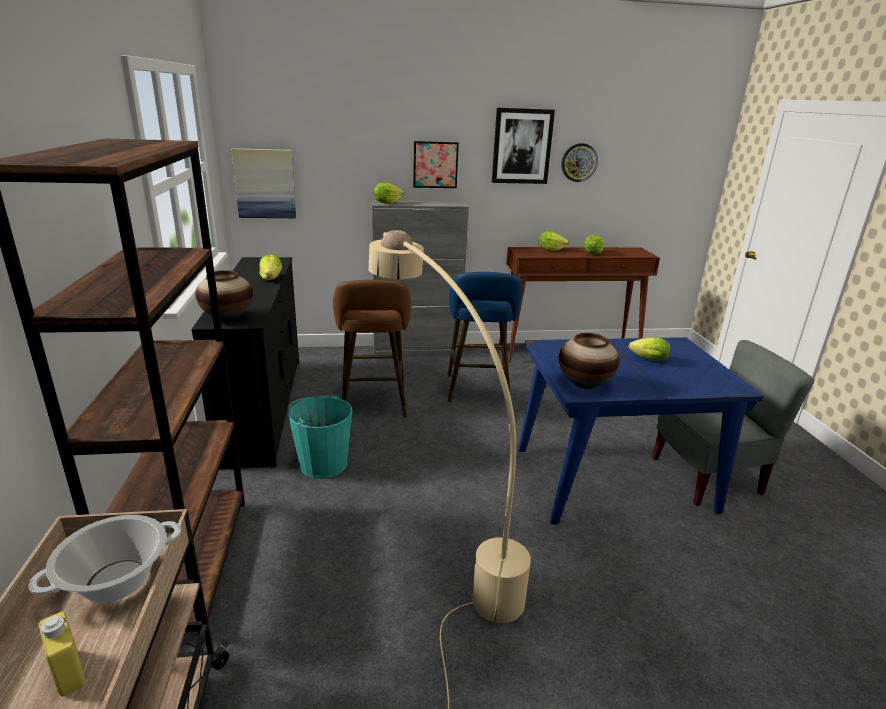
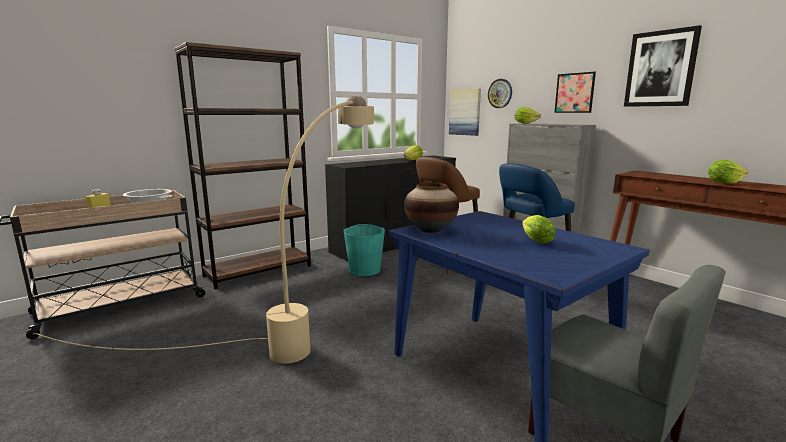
camera: 60 degrees right, 10 degrees down
(227, 318) = (346, 164): vase -> none
(550, 250) = (675, 176): lettuce -> none
(579, 162) = (735, 80): wall clock -> wall clock (500, 93)

